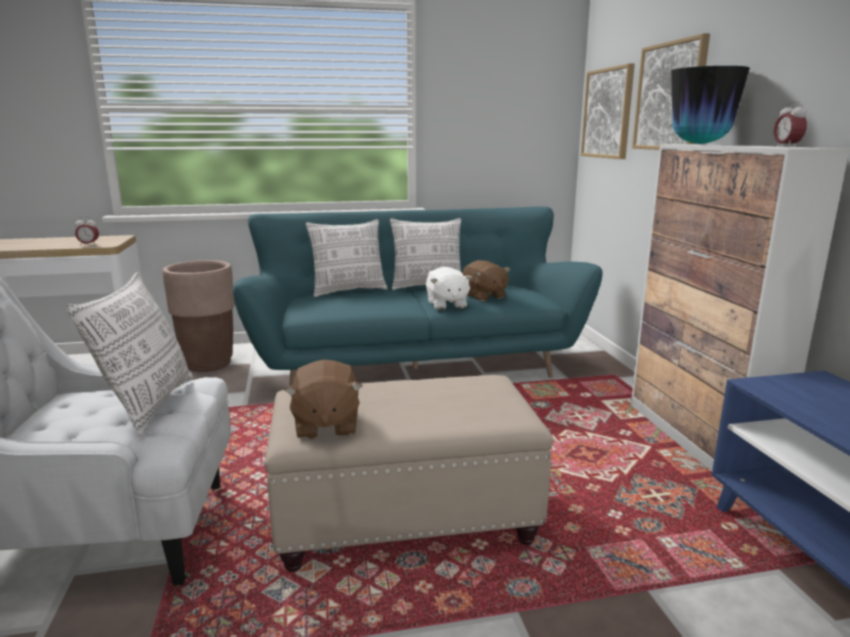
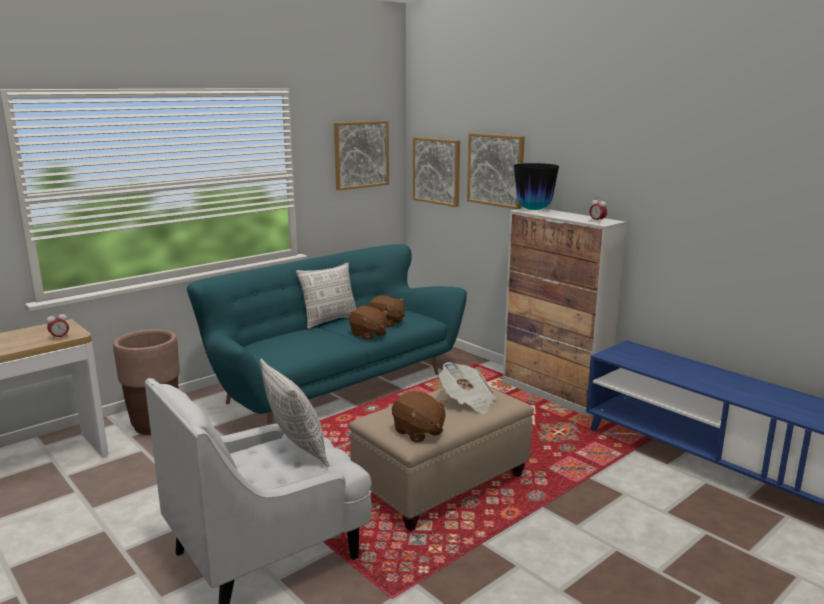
camera: 30 degrees left, 0 degrees up
(349, 291) = (275, 336): pillow -> none
(446, 304) = (368, 335): white plush toy -> brown plush toy
(453, 402) = (467, 401): none -> newspaper
(513, 93) = (361, 154): none -> picture

